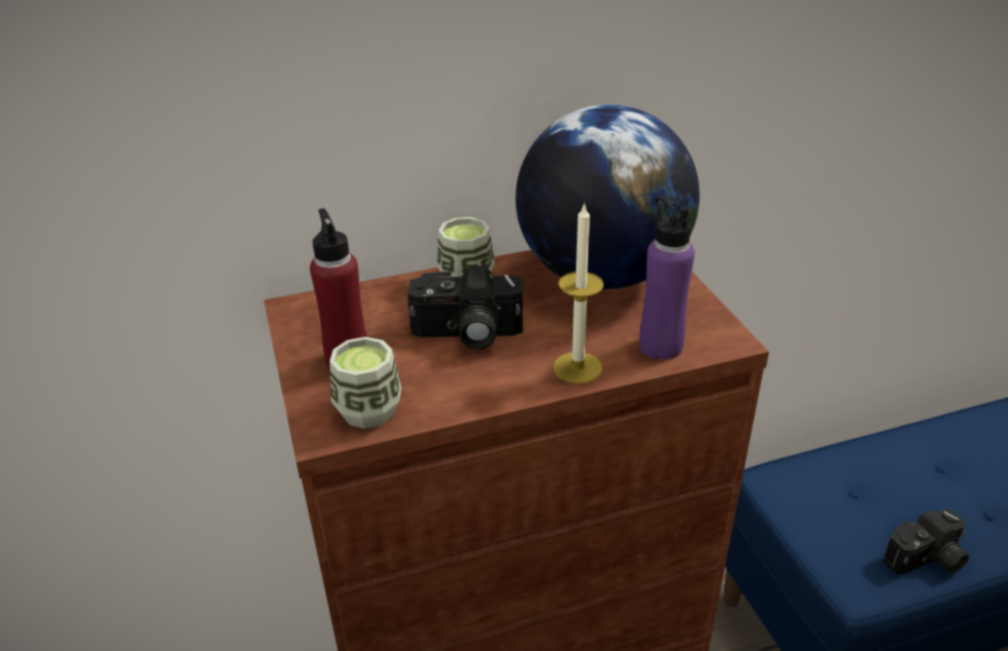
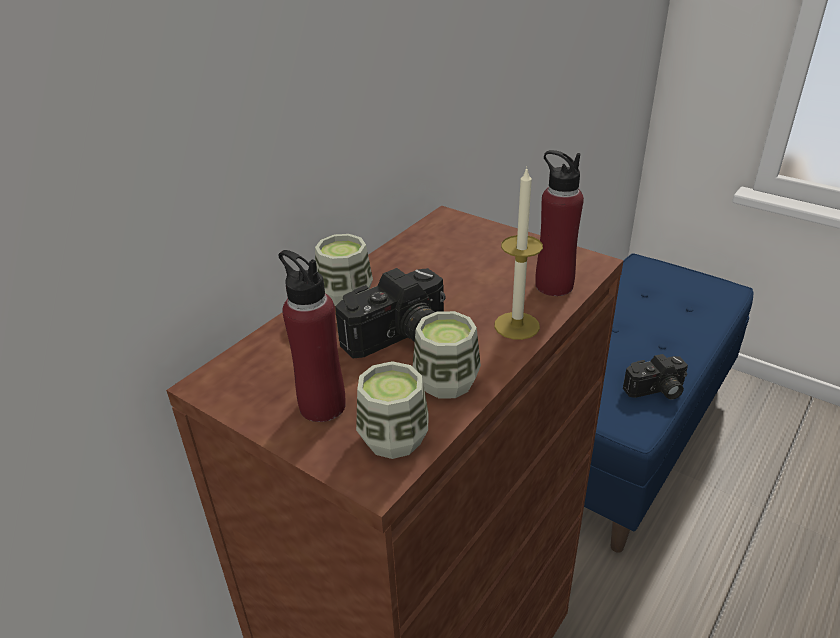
camera: 35 degrees left, 0 degrees up
(459, 387) = (446, 382): none -> cup
(602, 275) = (450, 251): globe -> none
(660, 346) = (553, 285): purple bottle -> red bottle
(926, 560) = (656, 391): camera -> camera turned 45 degrees clockwise

